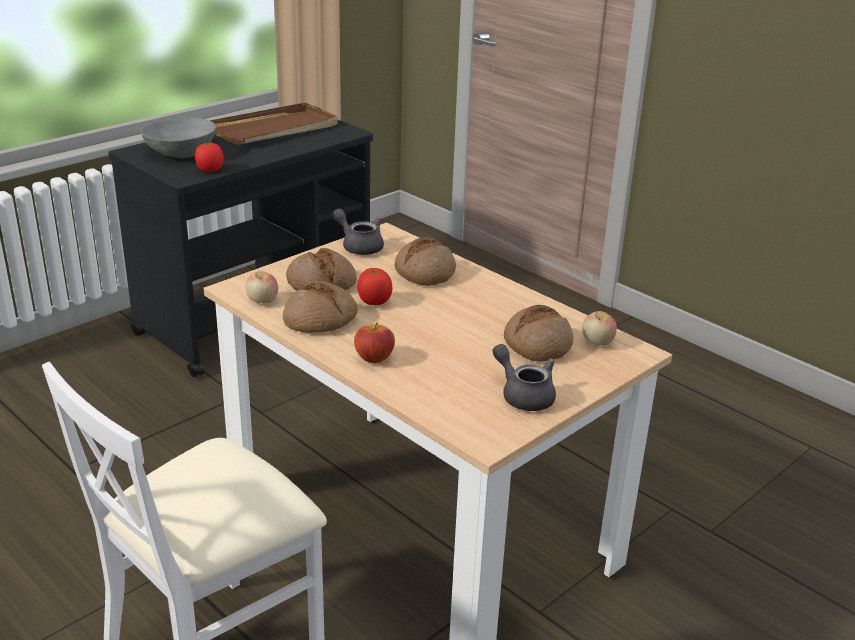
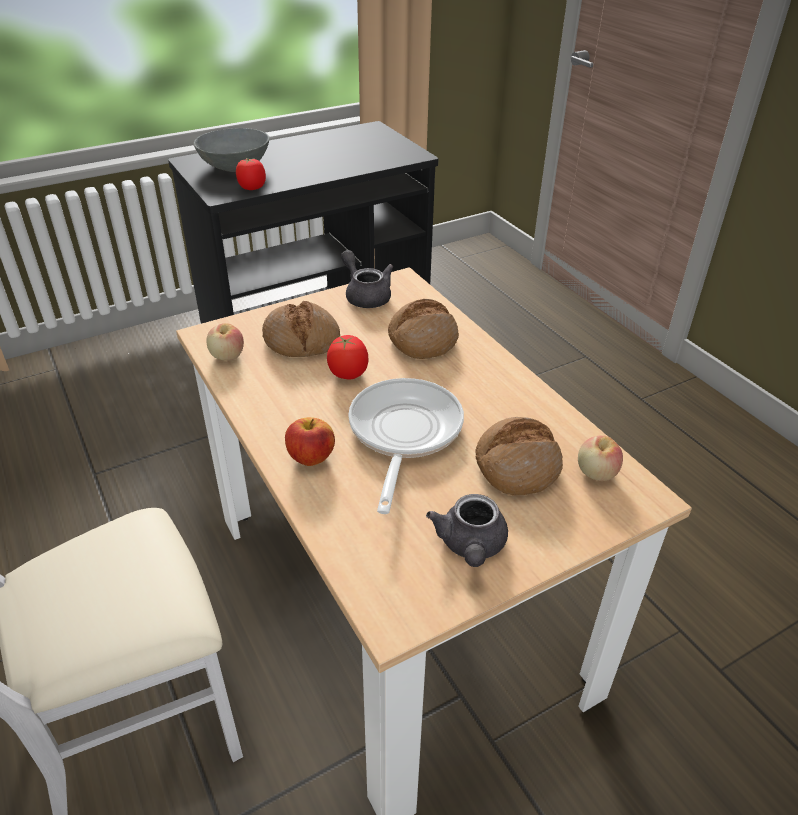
camera: 15 degrees right, 10 degrees up
(275, 129) = (341, 146): brown tray -> none
(320, 320) = (276, 391): bread -> none
(440, 336) = (403, 434): none -> frying pan
(524, 395) = (470, 546): grey teapot -> grey teapot turned 150 degrees counterclockwise

